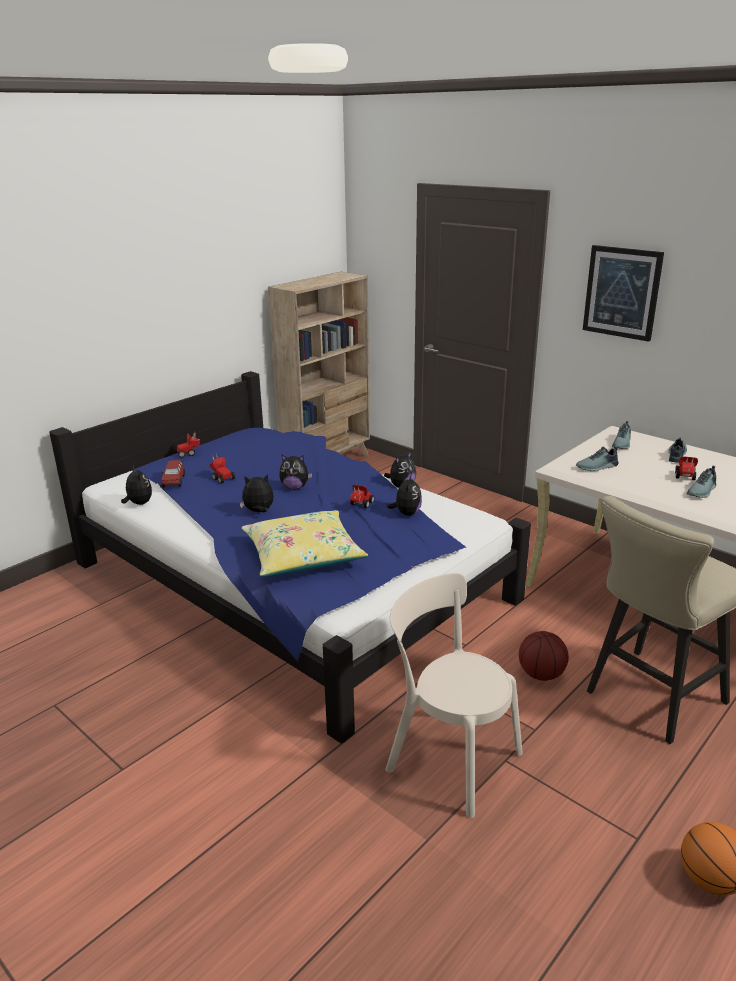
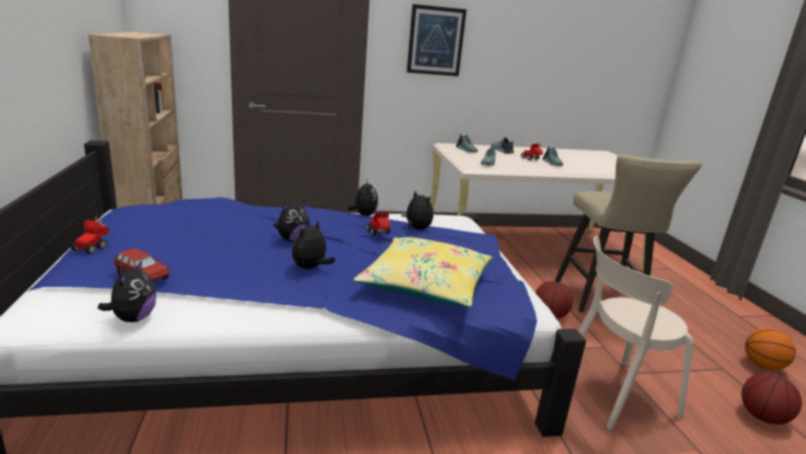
camera: 55 degrees left, 5 degrees down
(139, 503) = (133, 318): plush toy -> plush toy turned 90 degrees clockwise
(221, 478) = (195, 256): toy car -> none
(563, 889) = (762, 417): none -> basketball

